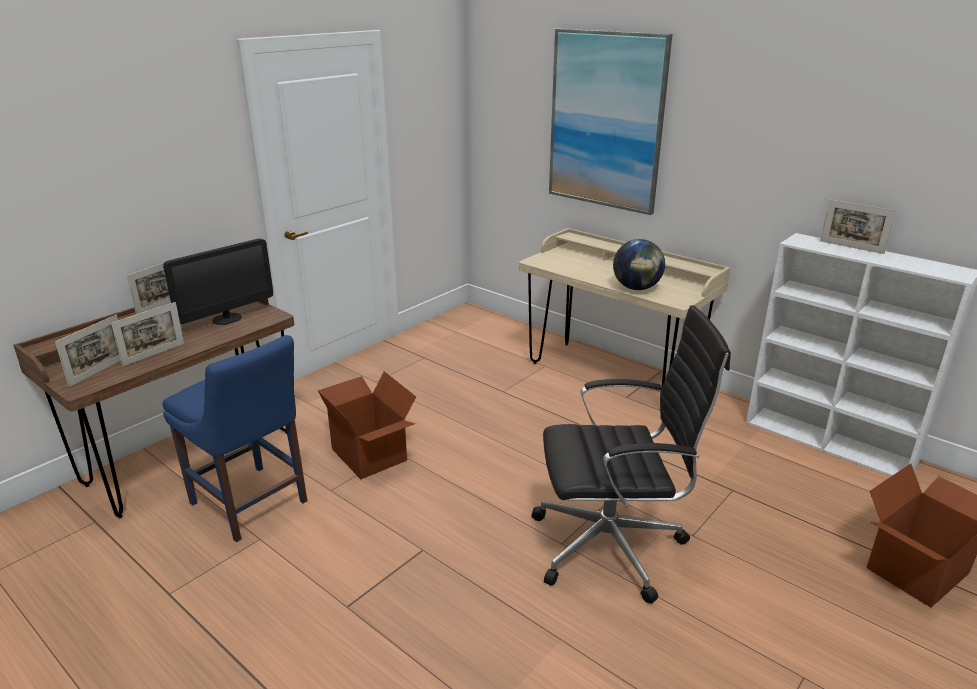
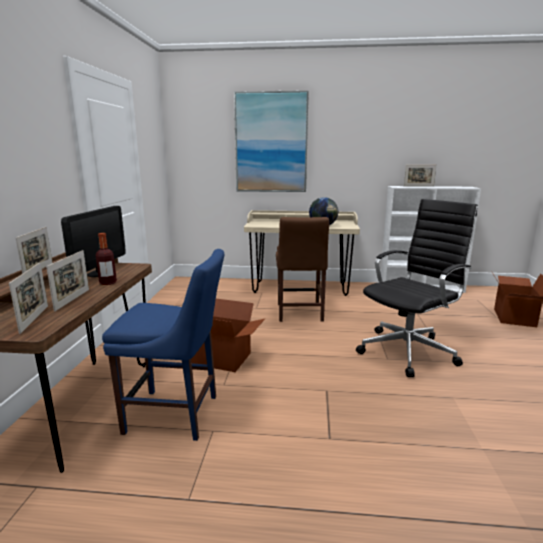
camera: 35 degrees left, 10 degrees down
(212, 338) = (108, 283): none -> bottle
(547, 421) = (299, 313): none -> brown chair

